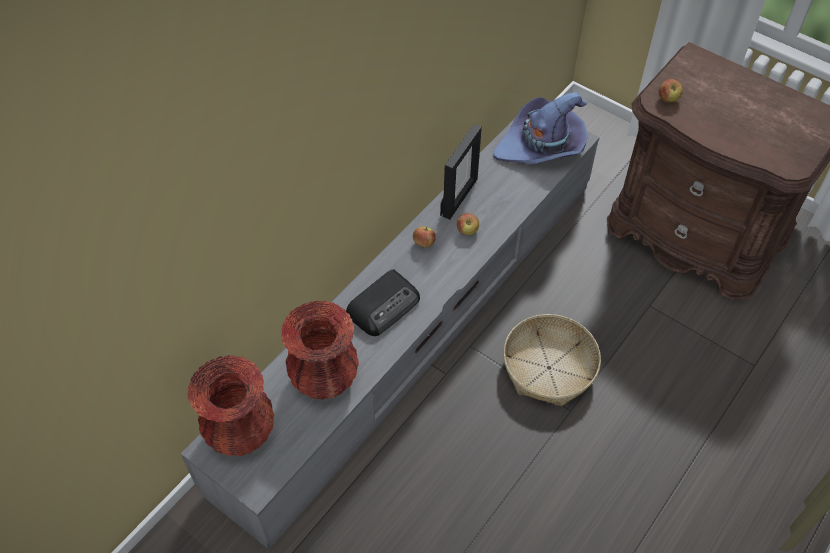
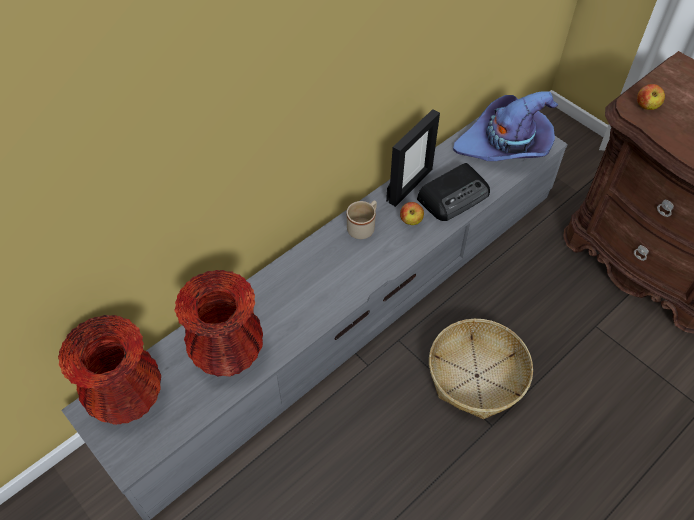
camera: 10 degrees right, 0 degrees up
(384, 305) = (308, 286): radio -> radio (454, 196)
(424, 243) = (363, 227): apple -> beige mug

